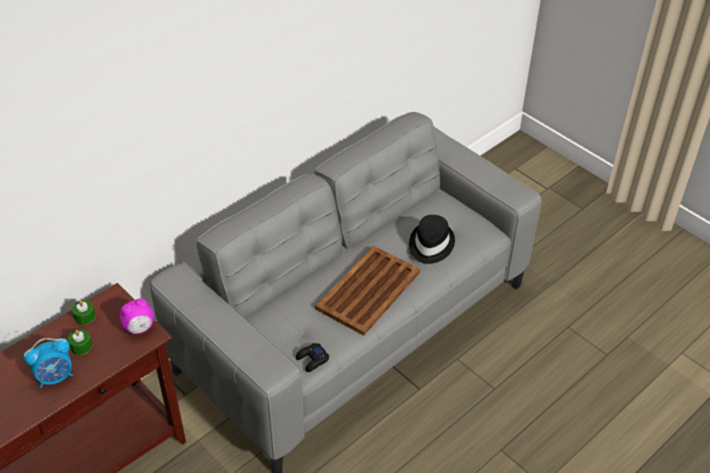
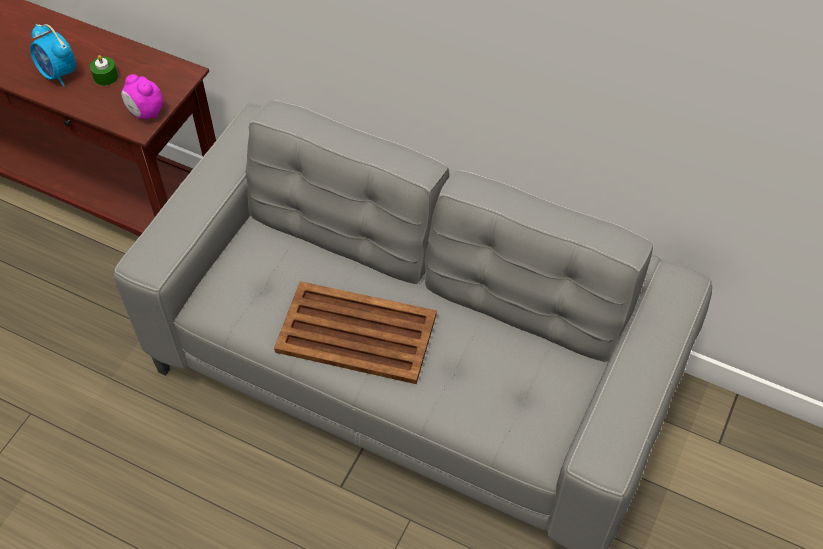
camera: 70 degrees right, 10 degrees up
(85, 316) = (148, 63): green candle -> none
(312, 360) = (216, 310): black game controller -> none
(430, 244) = (477, 382): black hat -> none

